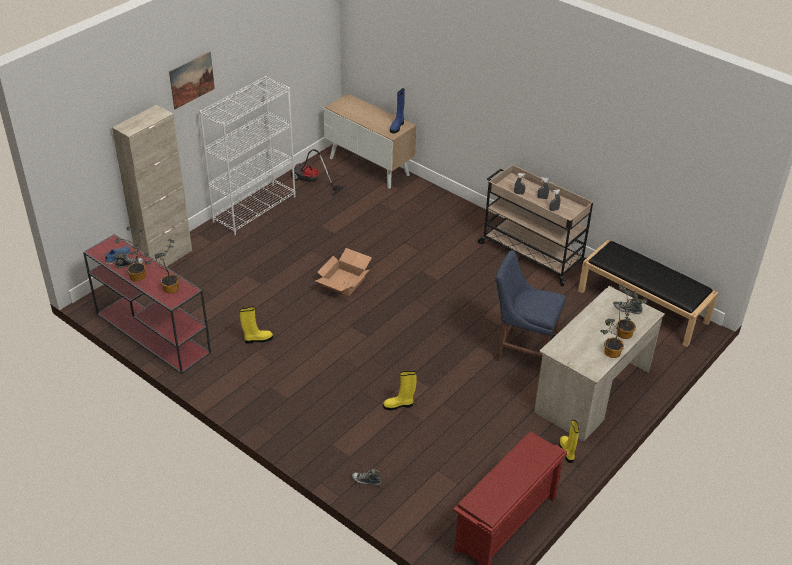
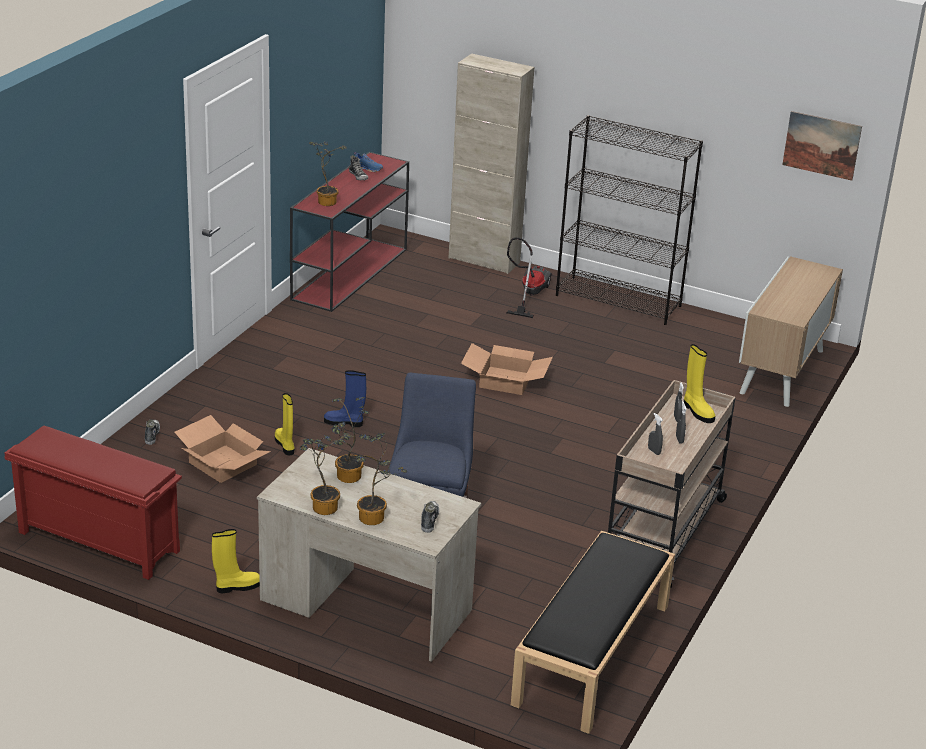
camera: 75 degrees right, 10 degrees down
(139, 278) = (338, 184): potted plant -> potted plant (346, 478)
(192, 80) = (594, 72): picture -> picture (821, 145)
(254, 209) = (619, 301): white bookcase -> black bookcase
(257, 339) = (367, 336): yellow boot -> yellow boot (697, 411)
(311, 182) = (707, 332): vacuum cleaner -> vacuum cleaner (528, 294)
(397, 126) = (786, 313): blue boot -> blue boot (344, 422)
(416, 442) = (224, 463): none -> cardboard box

